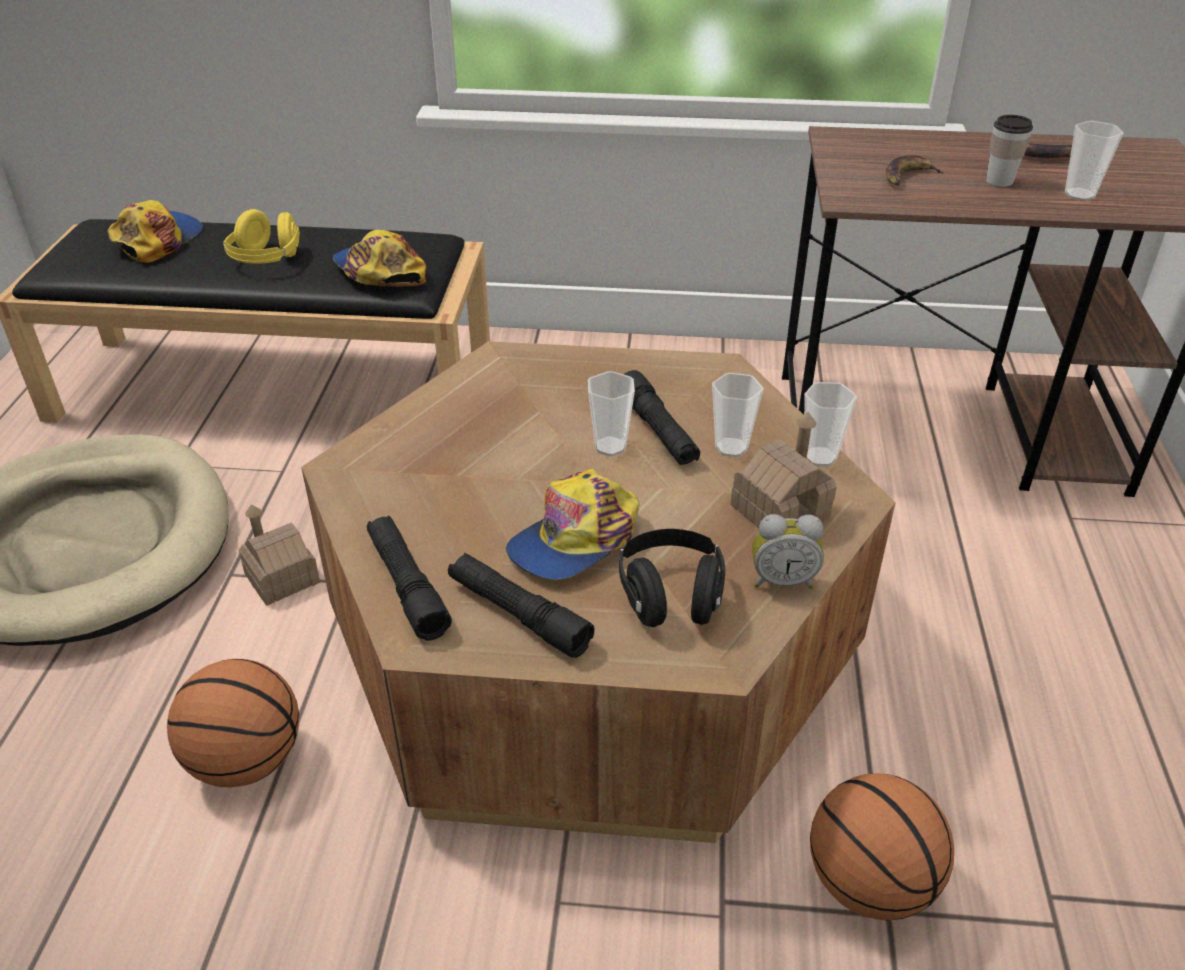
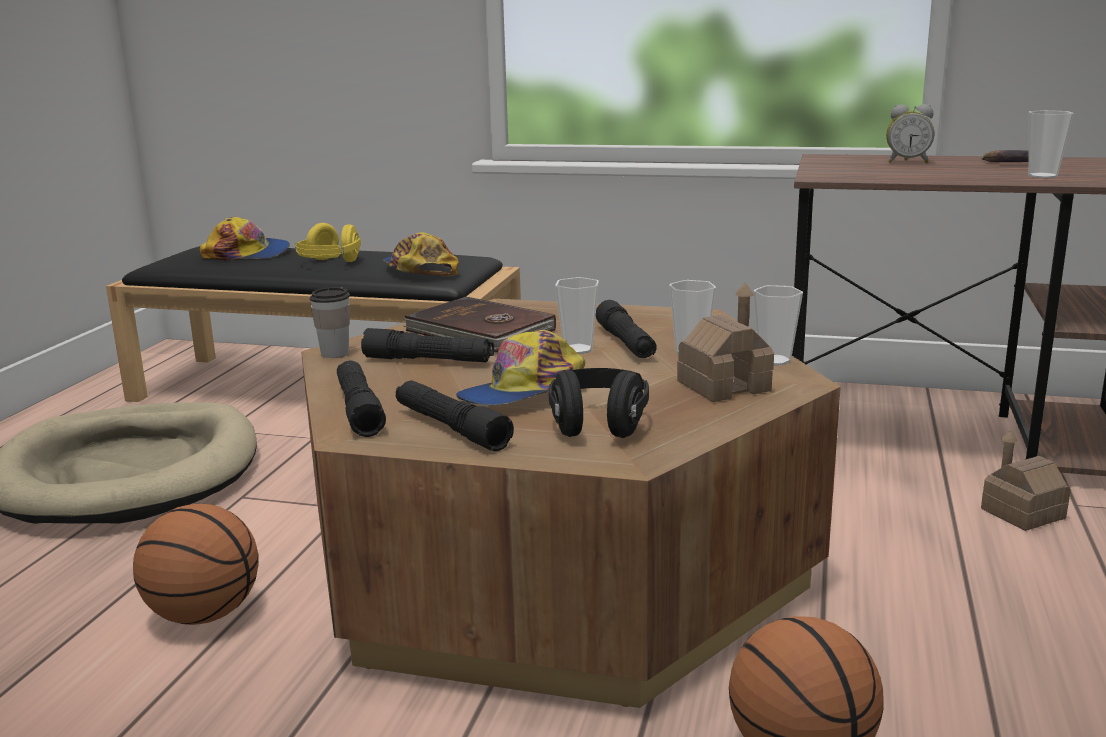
camera: 10 degrees right, 20 degrees down
(157, 240) = (248, 253): cap -> cap turned 60 degrees clockwise
(282, 578) = (286, 501): toy house -> toy house (1022, 513)
(453, 480) = (428, 361): none -> black flashlight
(492, 415) = (479, 331): none -> brown book
(782, 580) = (710, 421): alarm clock -> alarm clock (907, 162)
(908, 177) = (881, 170): banana -> none
(999, 181) = (967, 171): cup -> cup (335, 353)

